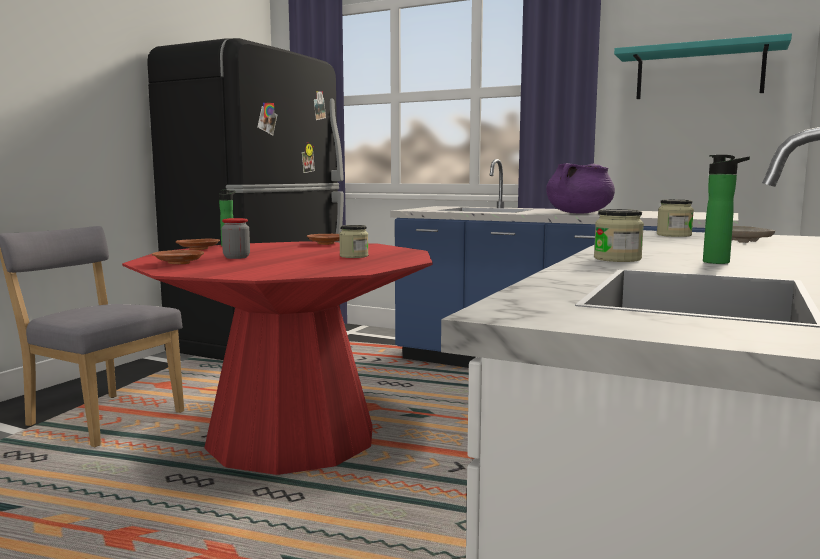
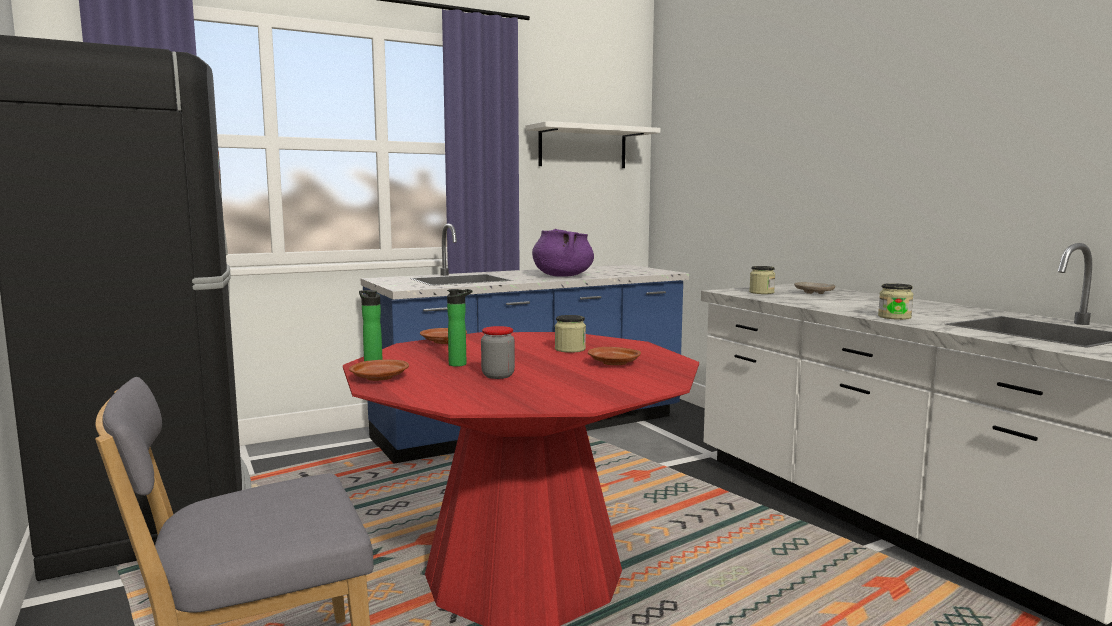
camera: 55 degrees left, 0 degrees up
(178, 263) = (507, 396): brown plate -> brown plate (614, 363)
(699, 73) = (582, 147): turquoise shelf -> white shelf
(720, 262) = (923, 311): bottle -> bottle (460, 364)

